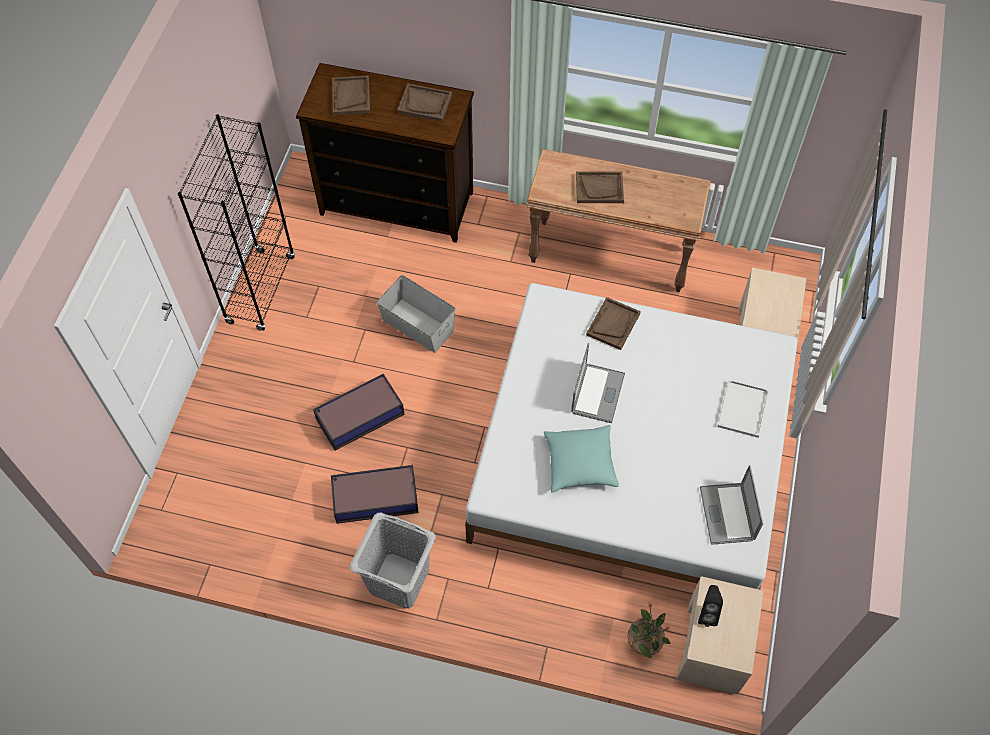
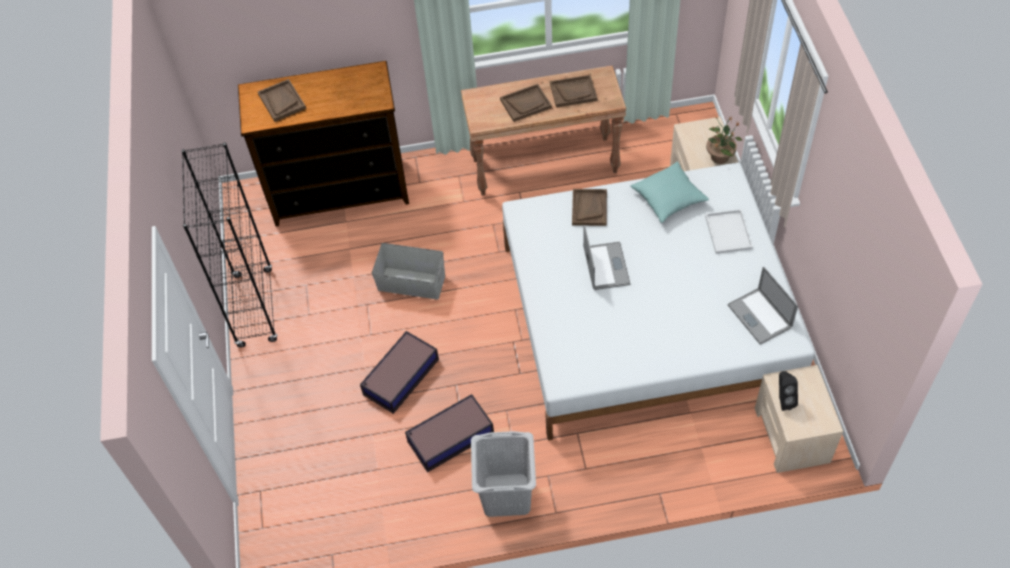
camera: 20 degrees left, 5 degrees down
(425, 104) = (350, 84): brown tray -> brown tray (573, 92)
(580, 463) = (622, 326): turquoise pillow -> turquoise pillow (668, 198)
(644, 641) = (736, 454): potted plant -> potted plant (720, 156)

